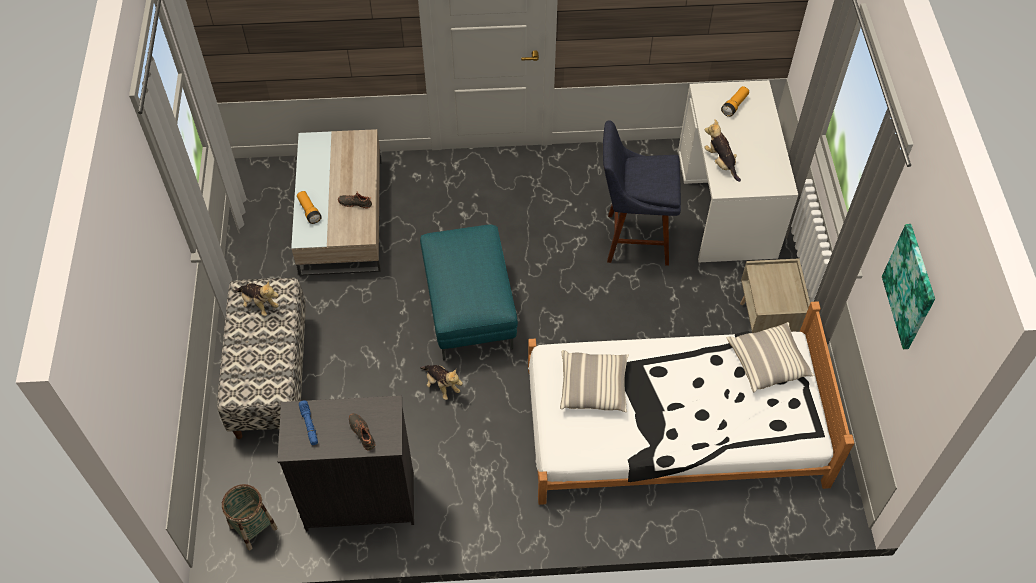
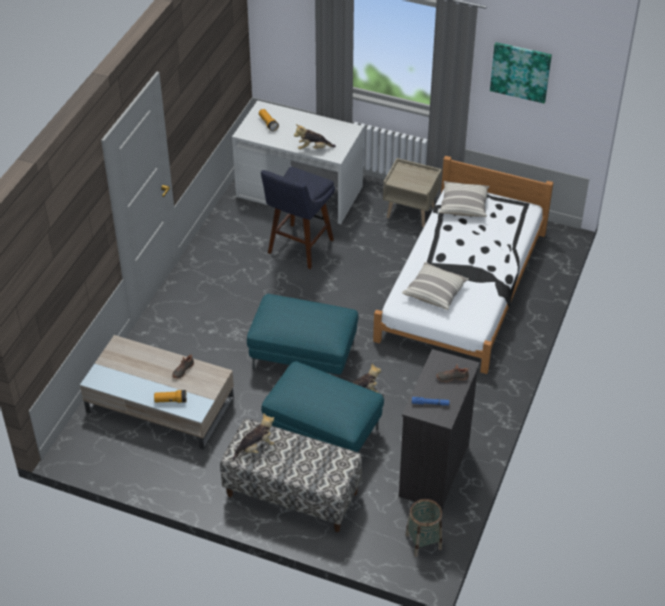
camera: 65 degrees left, 10 degrees down
(367, 370) = (322, 433): none -> turquoise ottoman

